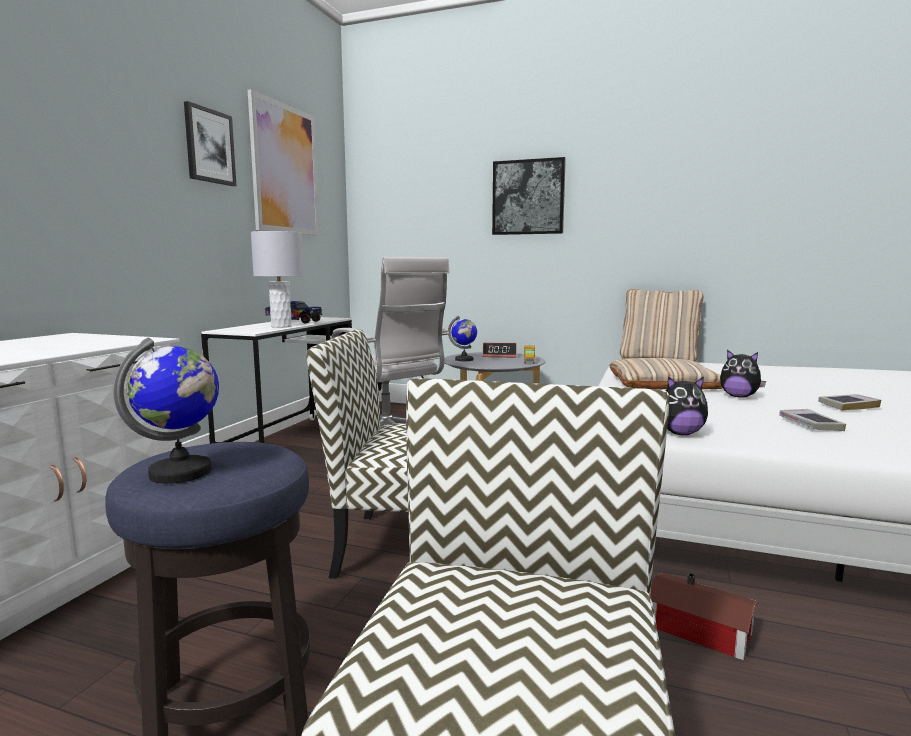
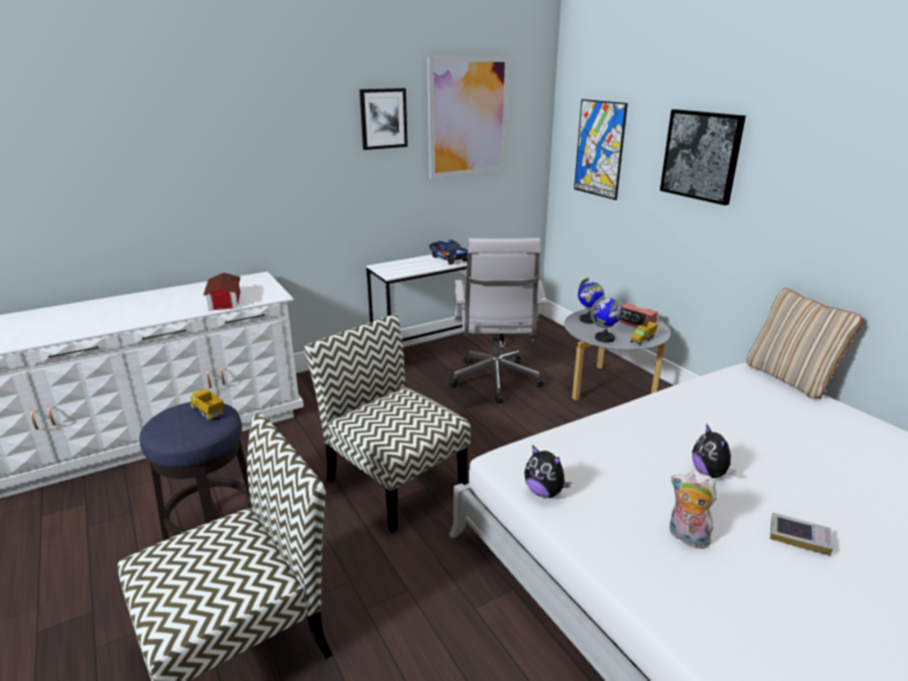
camera: 40 degrees right, 15 degrees up
(181, 473) = (169, 424): globe -> globe (605, 338)
(231, 449) = (208, 413): none -> toy truck
(281, 326) = (425, 267): grey table lamp -> none
(412, 211) = (599, 149): none -> picture
(662, 383) = (689, 422): beige pillow -> none
(701, 631) = (459, 636): toy house -> toy house (223, 301)
(810, 424) = (686, 537): book -> plush toy

